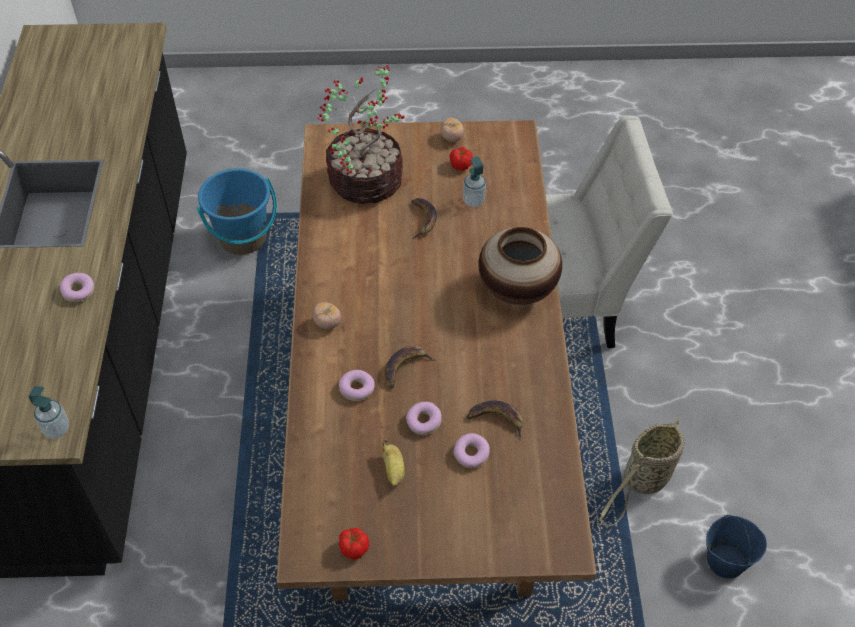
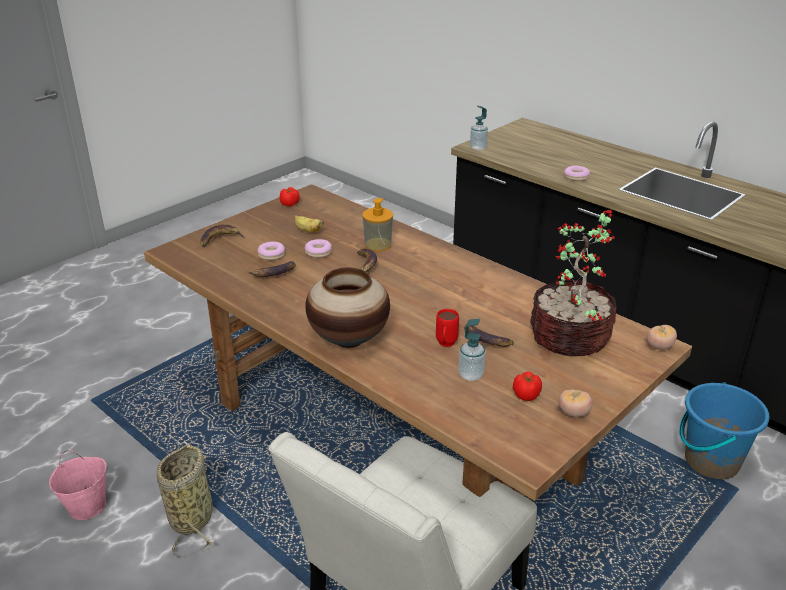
camera: 135 degrees right, 20 degrees down
(327, 323) = (444, 258): tomato -> tomato (659, 347)
(357, 389) = (378, 244): donut -> soap dispenser
(456, 234) = (445, 345): none -> red mug
(496, 530) = (220, 239): none -> banana
(725, 561) = (87, 506): blue bucket -> pink bucket

